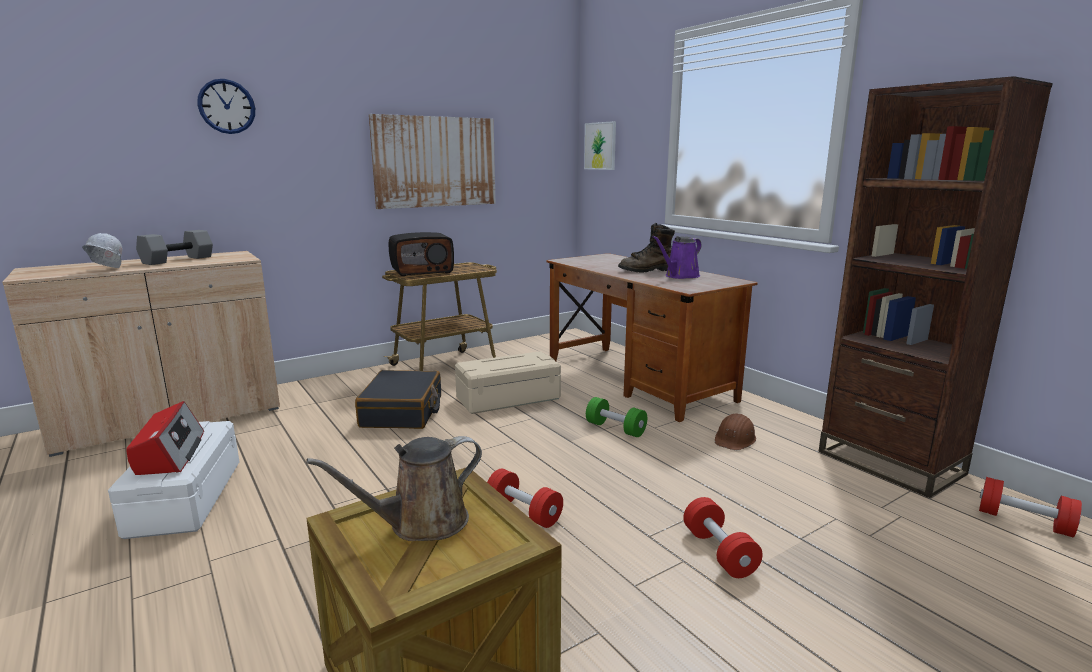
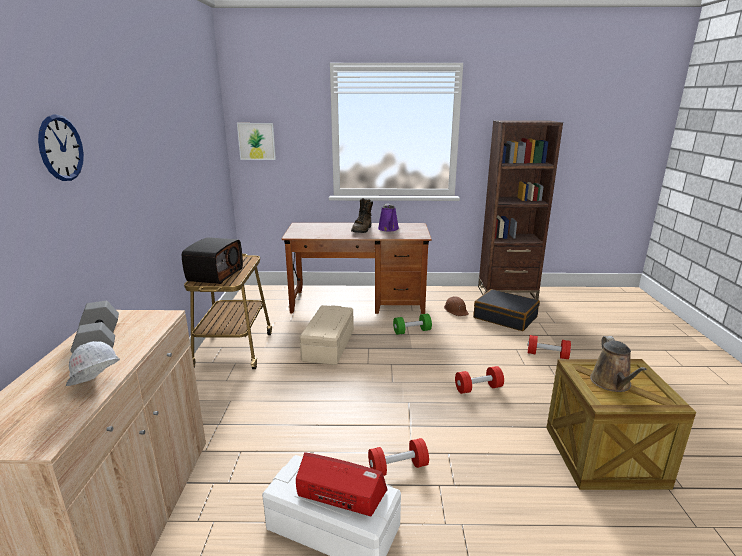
camera: 55 degrees left, 5 degrees up
(402, 412) = (296, 389): black suitcase -> black suitcase (505, 317)
(435, 162) = (179, 173): picture -> none
(1024, 522) = (563, 296): red dumbbell -> red dumbbell (398, 467)

